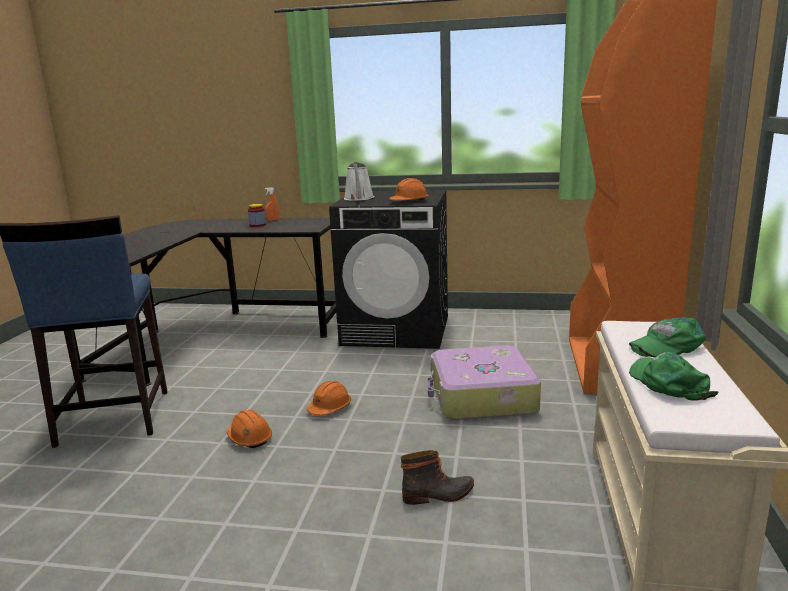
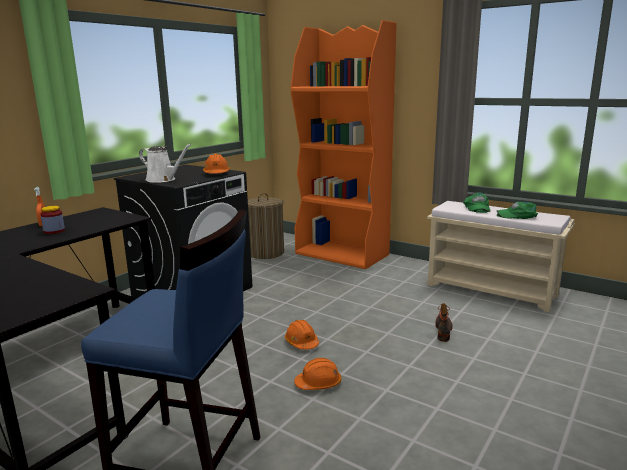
camera: 65 degrees left, 0 degrees up
(481, 397) = (341, 293): suitcase -> none
(546, 327) = (266, 253): none -> laundry basket

